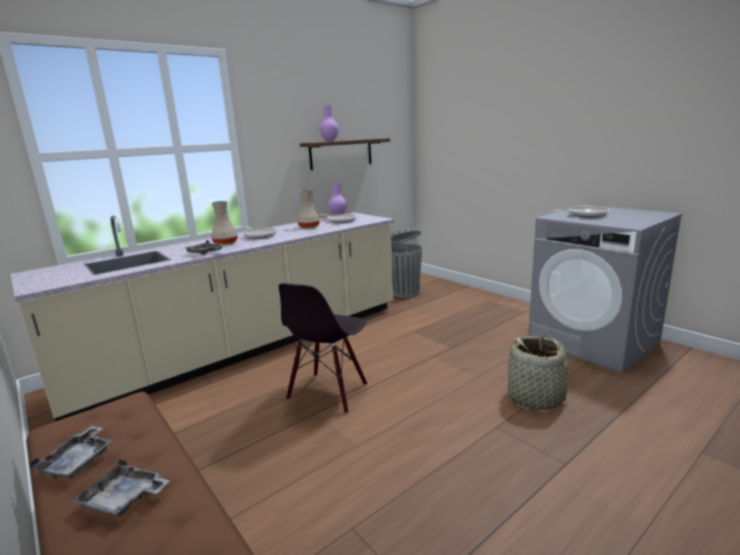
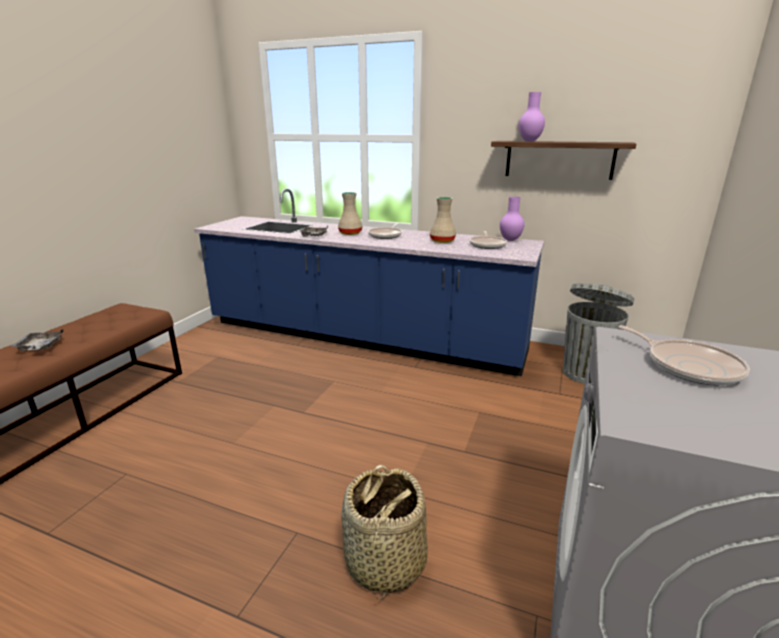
camera: 60 degrees right, 5 degrees up
(79, 461) = (82, 324): grey tray -> none
(250, 347) = (362, 338): beige counter -> blue counter
(328, 392) = (309, 400): black chair -> none

